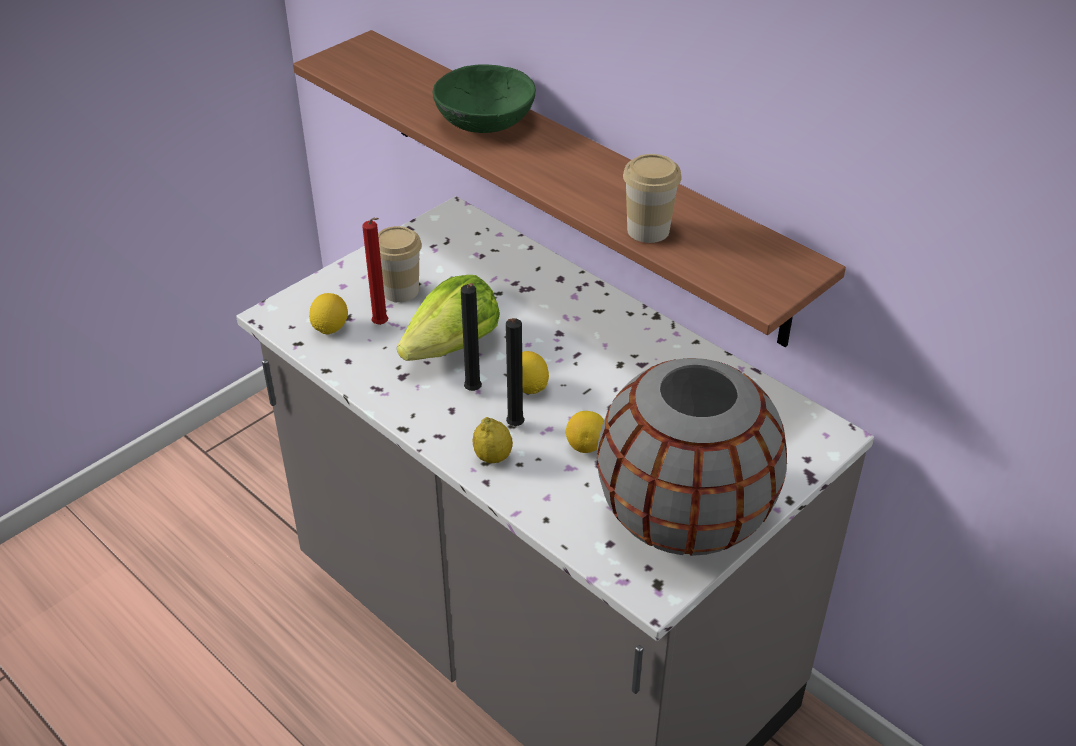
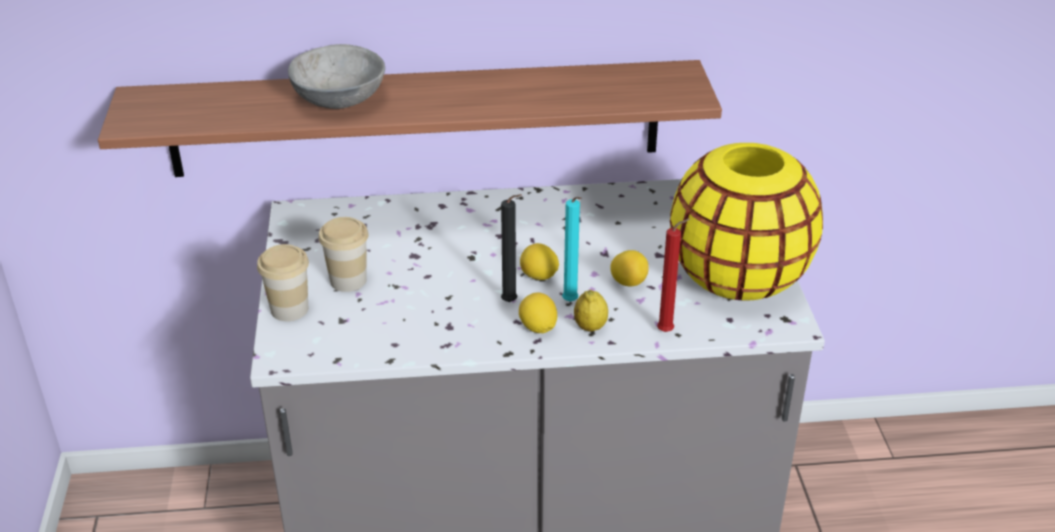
camera: 50 degrees left, 5 degrees down
(330, 328) = (342, 335): lemon -> lemon (538, 328)
(382, 326) = (377, 308): red candle -> red candle (668, 331)
(453, 347) = (449, 287): lettuce -> none
(484, 121) = (338, 98): green bowl -> grey bowl
(514, 427) = (571, 303): black candle -> turquoise candle
(648, 230) = (569, 100): cup -> cup (289, 309)
(683, 516) = (738, 278): grey vase -> yellow vase

